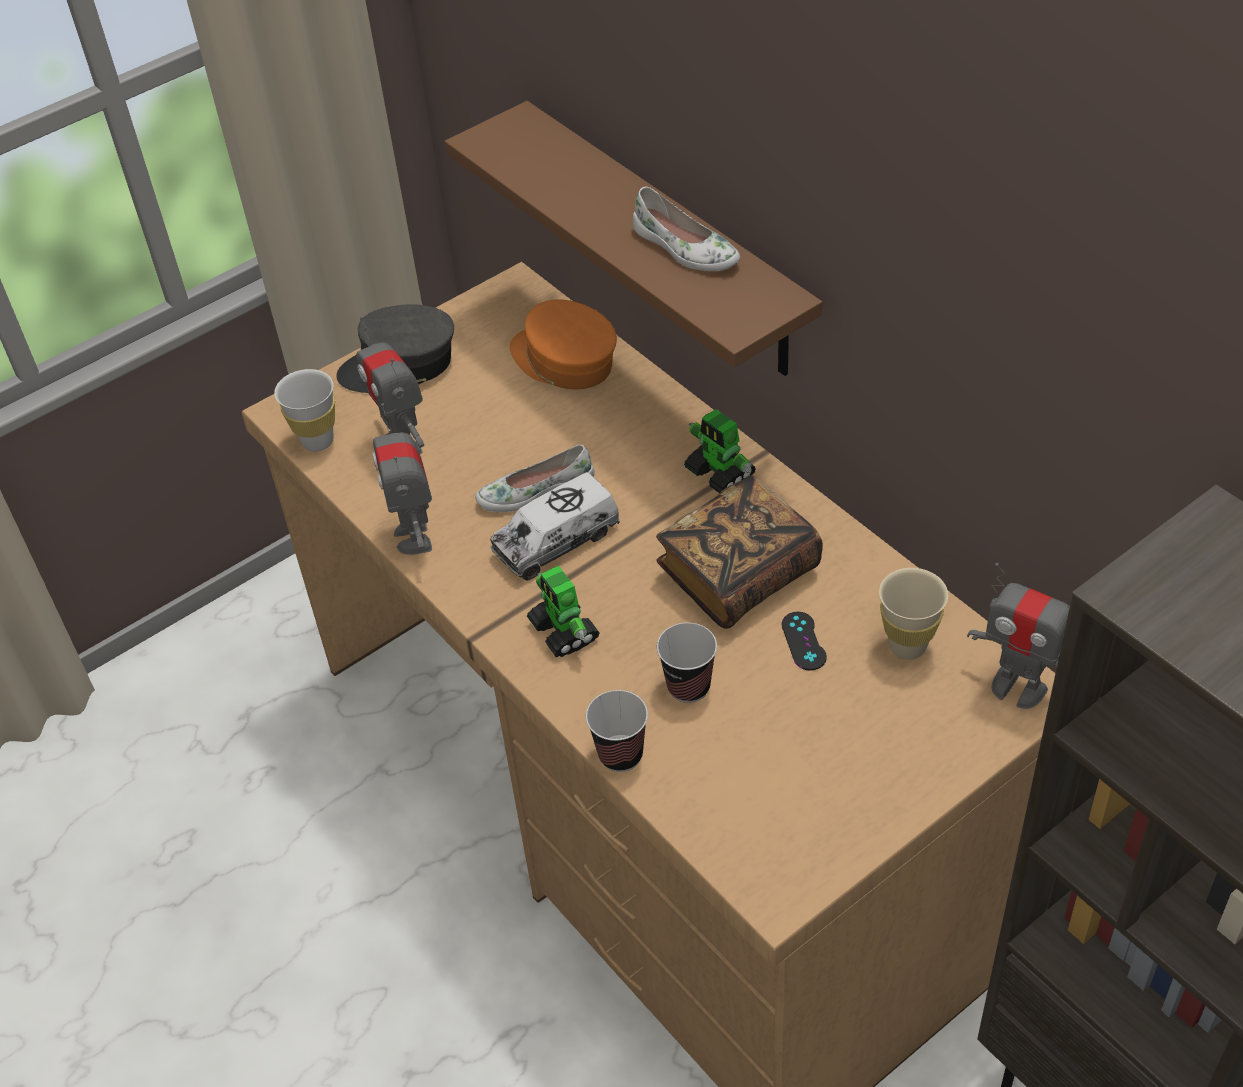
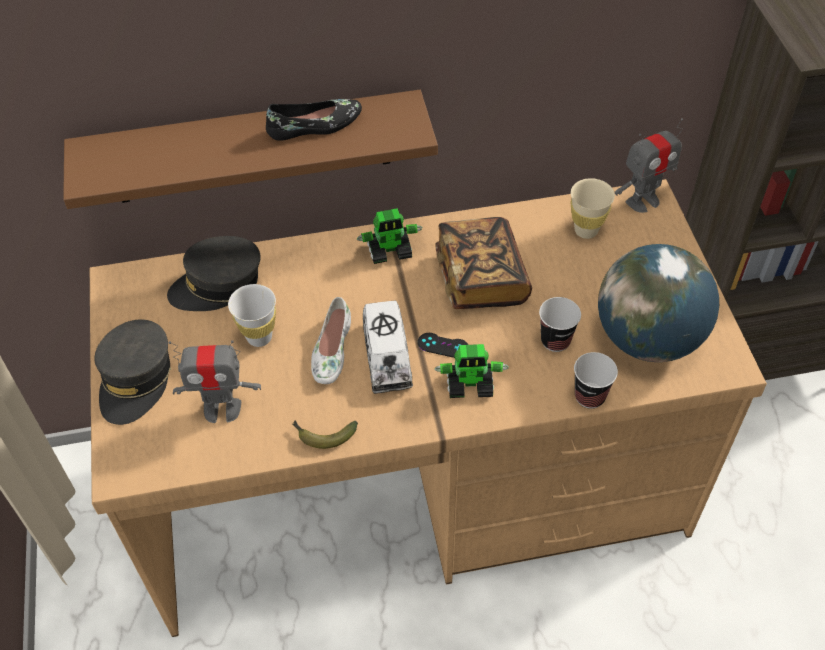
camera: 65 degrees left, 5 degrees up
(317, 441) = (173, 461): white cup -> white cup (259, 337)
(415, 537) = (323, 435): toy robot -> banana
(564, 361) = (217, 285): orange cap -> grey cap
(684, 249) = (315, 126): white shoe -> black shoe
(761, 783) = (648, 338): none -> globe
(803, 641) = (554, 272): black game controller -> black game controller (443, 345)

